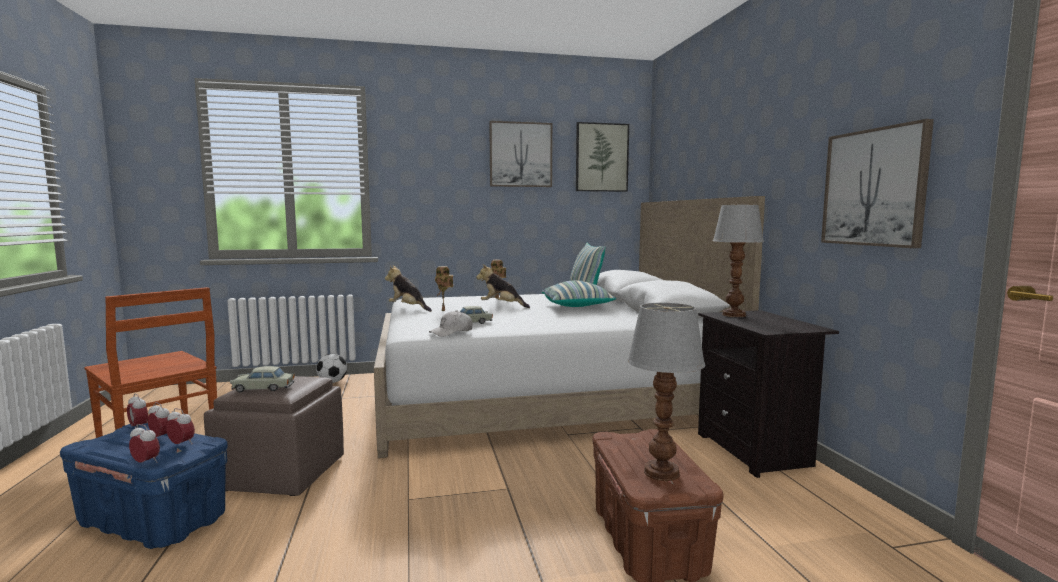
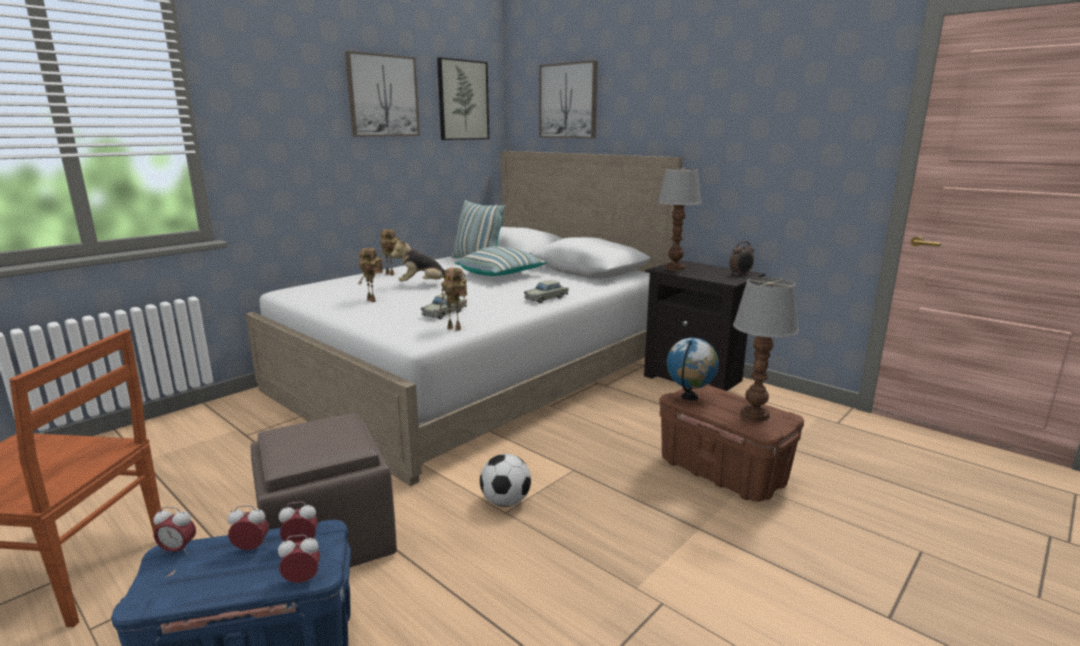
camera: 35 degrees left, 10 degrees up
(263, 388) = (315, 447): beige toy car -> beige toy car (546, 298)
(332, 382) = (196, 418): football -> football (506, 502)
(408, 308) = (323, 305): plush toy -> none
(451, 332) = (455, 328): white cap -> toy robot
(621, 439) = (689, 397): none -> globe
(800, 328) = (740, 274): none -> alarm clock
(874, 187) = (798, 159): picture -> picture (568, 101)

